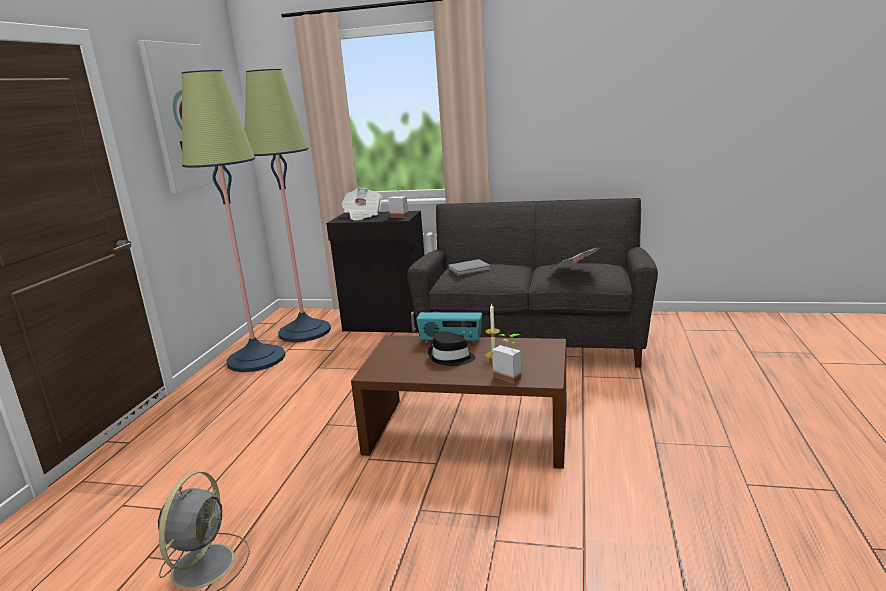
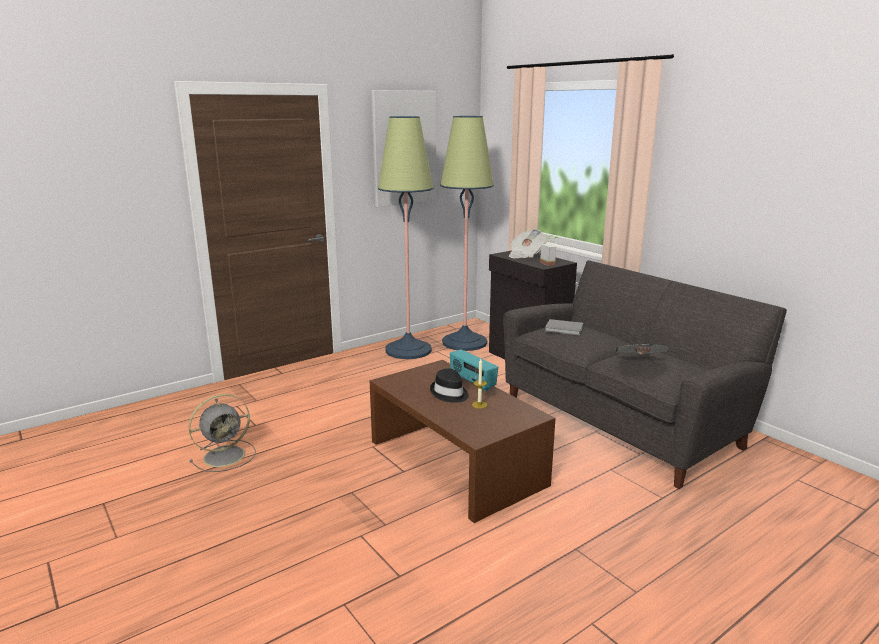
camera: 40 degrees right, 0 degrees up
(510, 375) = (460, 423): potted plant -> none

